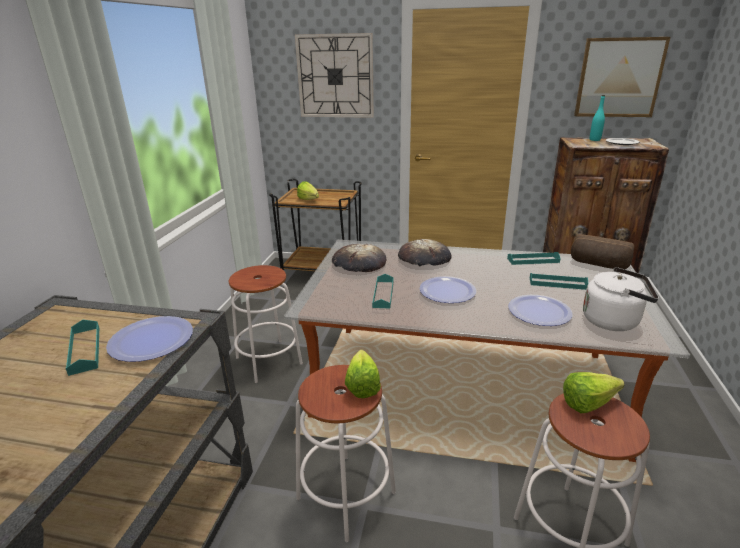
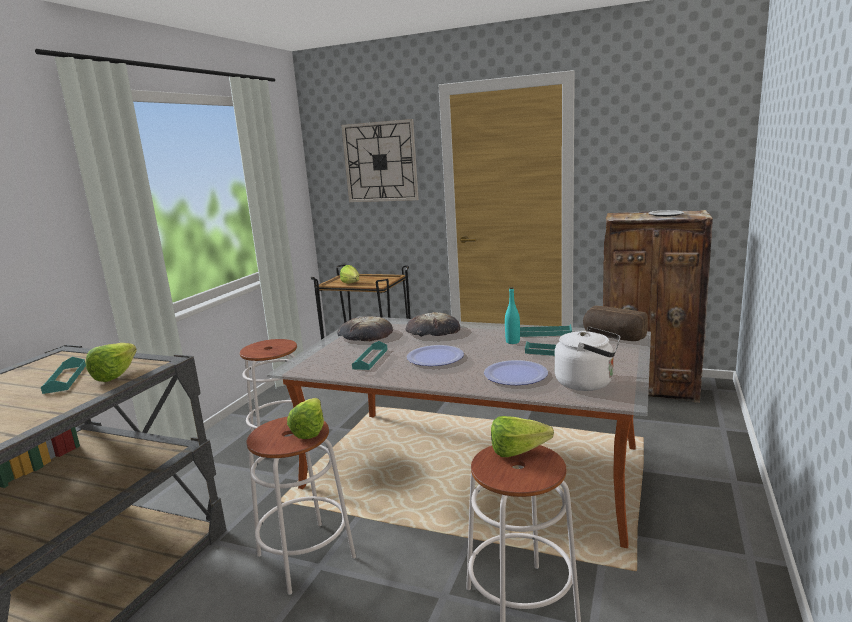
camera: 10 degrees right, 10 degrees down
(151, 340) = (120, 373): plate -> lettuce
(594, 140) = (640, 213): turquoise bottle -> turquoise bottle (512, 342)
(619, 78) = (664, 149): picture -> none

